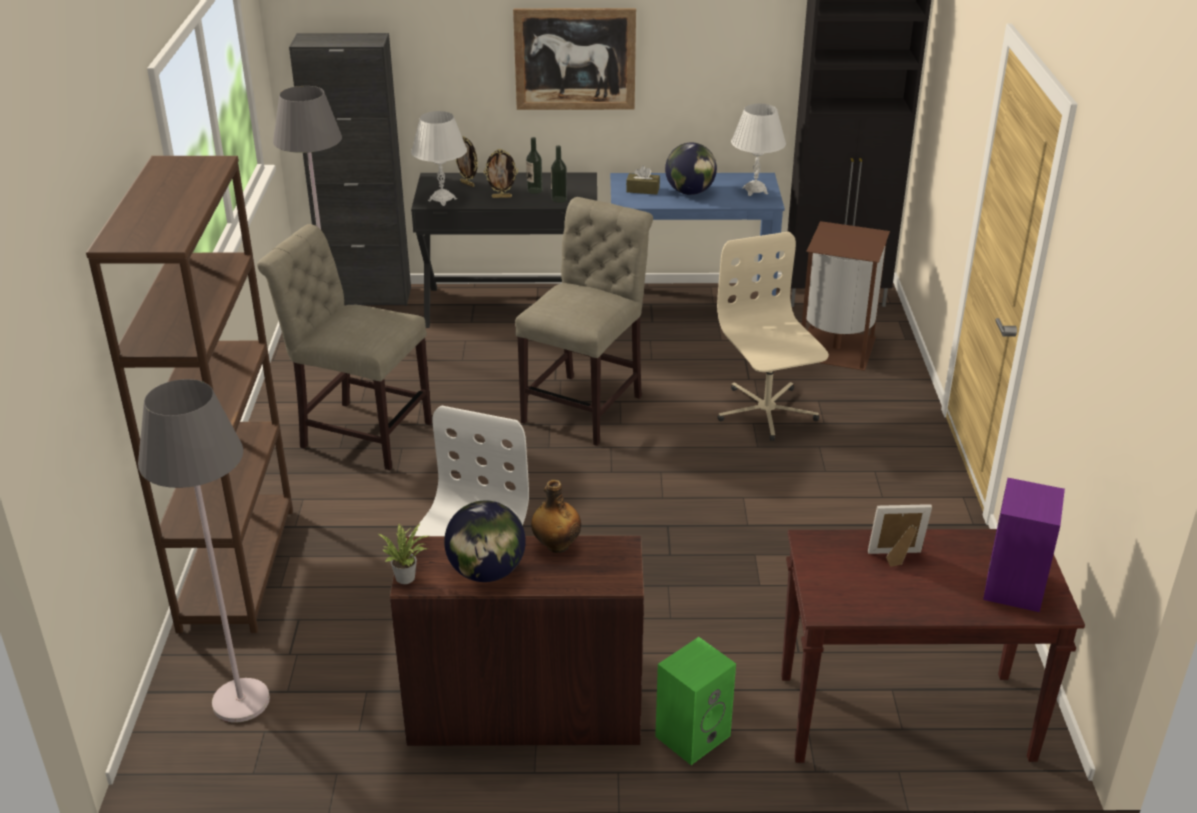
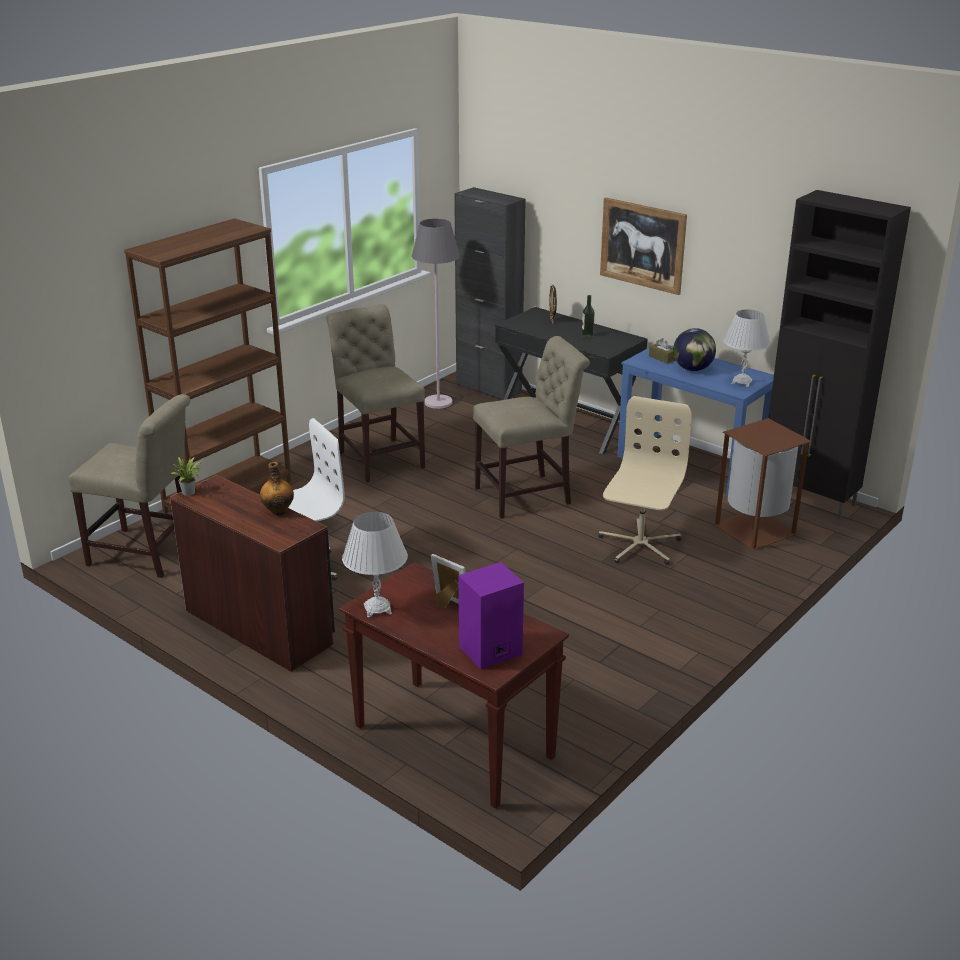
camera: 40 degrees right, 5 degrees down
(241, 701) = (147, 554): grey floor lamp -> beige chair
(442, 200) = (521, 325): white table lamp -> white table lamp (377, 609)
(486, 572) = (226, 507): globe -> none
(502, 197) = (560, 334): picture frame -> none
(559, 199) = (594, 346): bottle -> none
(693, 734) = (325, 682): green speaker -> none

